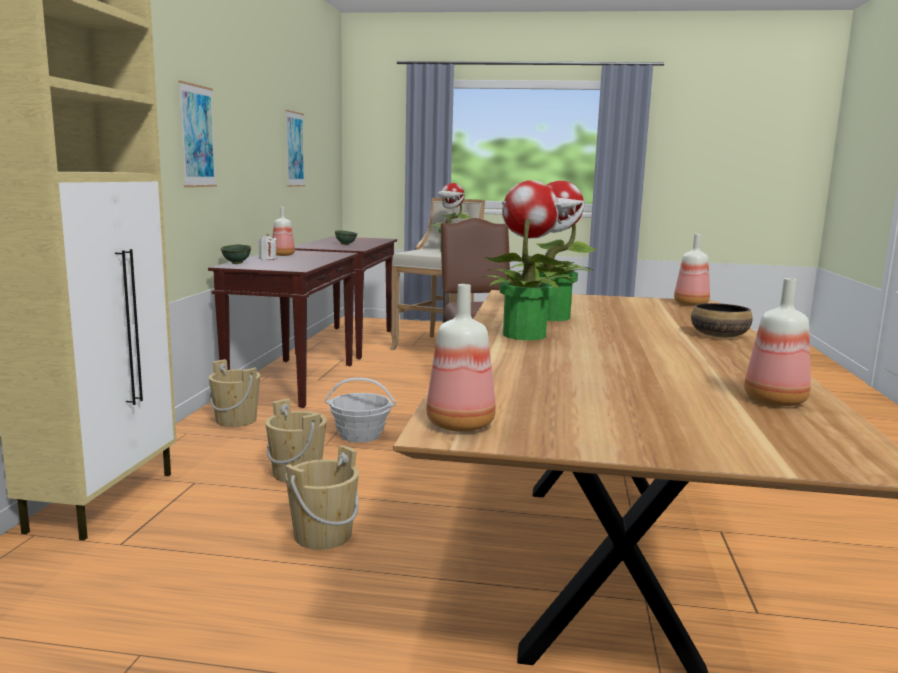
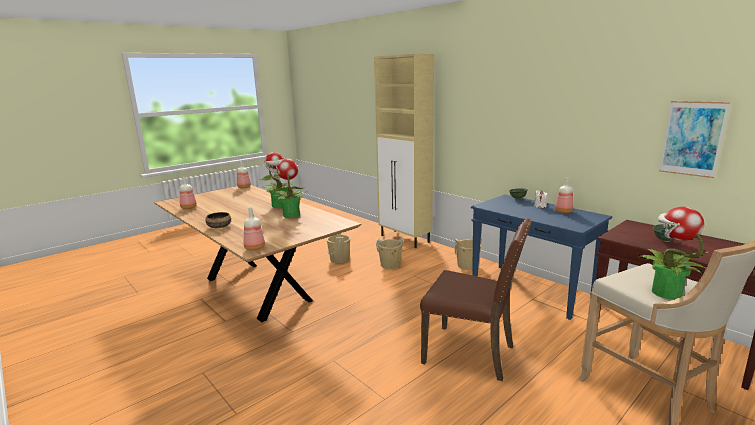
camera: 130 degrees right, 5 degrees up
(197, 136) = (513, 124): picture -> none
(293, 381) = (532, 290): brown console table -> blue console table
(360, 435) = (417, 285): basket -> none

